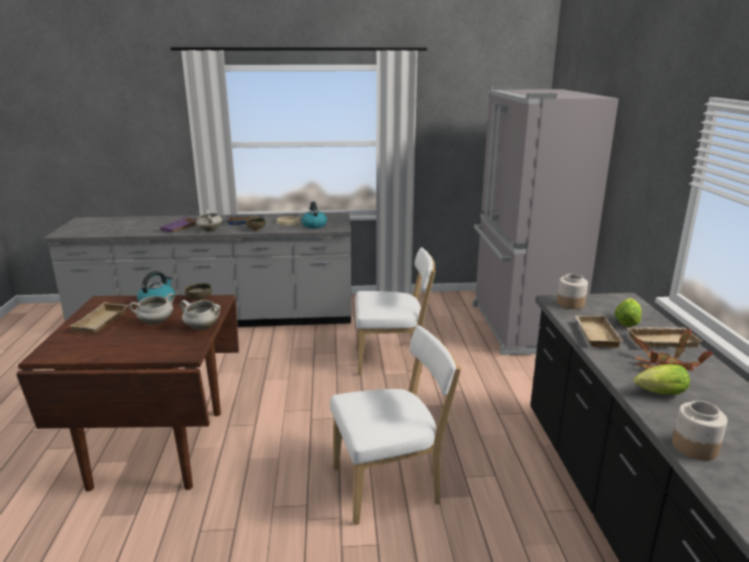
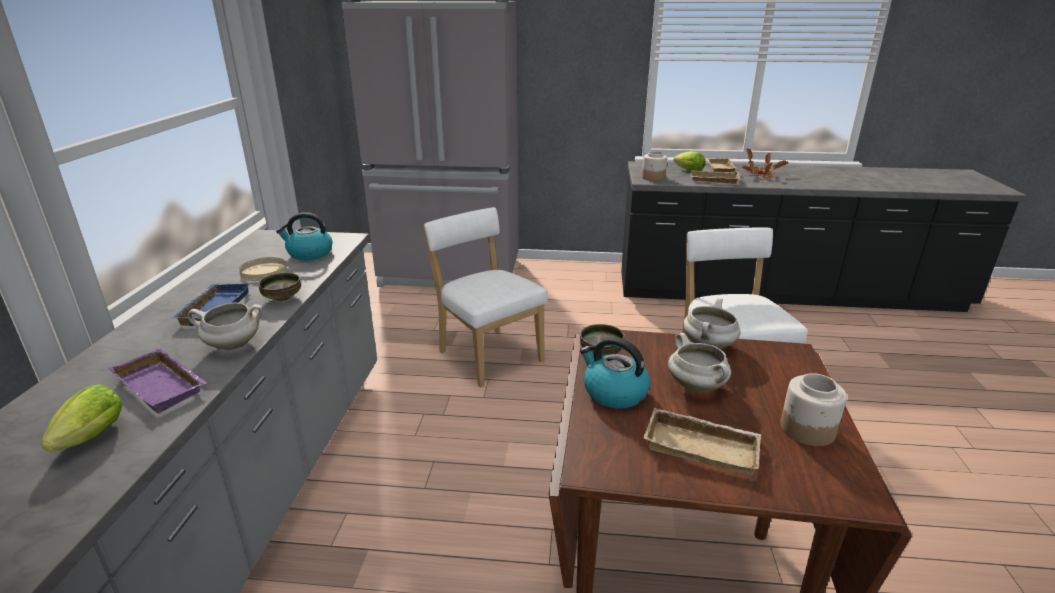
camera: 80 degrees left, 5 degrees up
(392, 359) = (487, 354): white chair -> white chair turned 45 degrees counterclockwise
(658, 393) = (799, 181): lettuce -> lettuce (88, 440)
(694, 447) = (858, 185): jar -> jar (807, 430)

